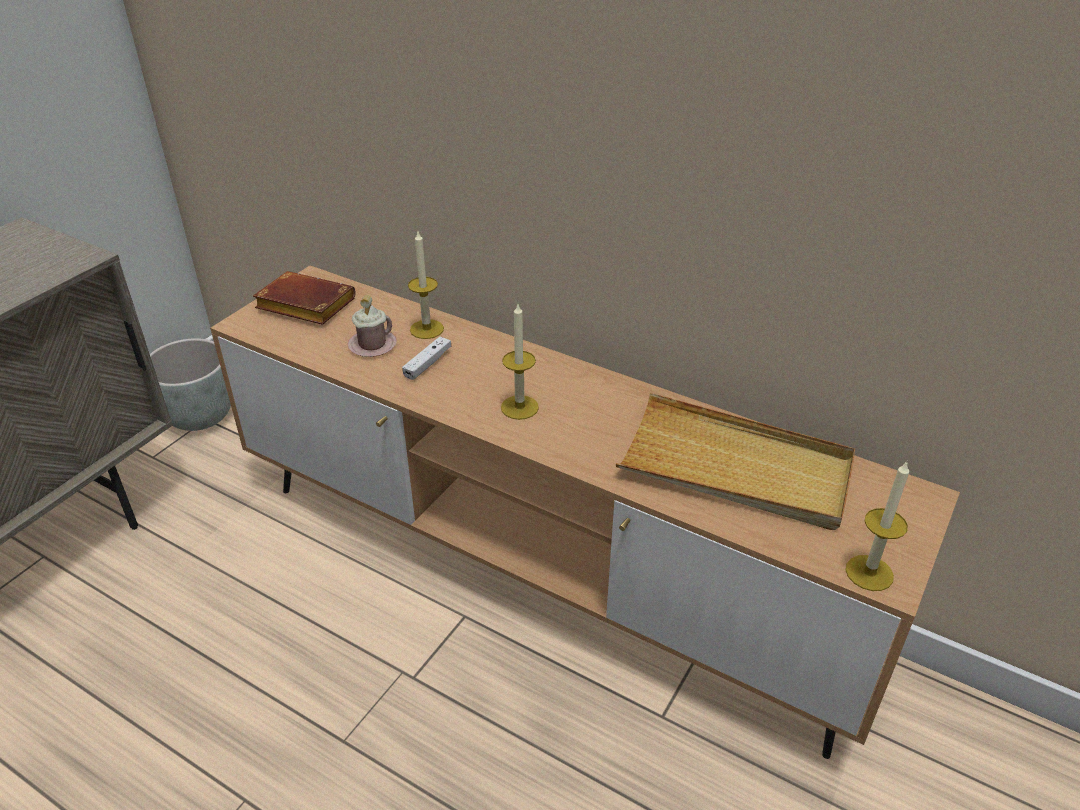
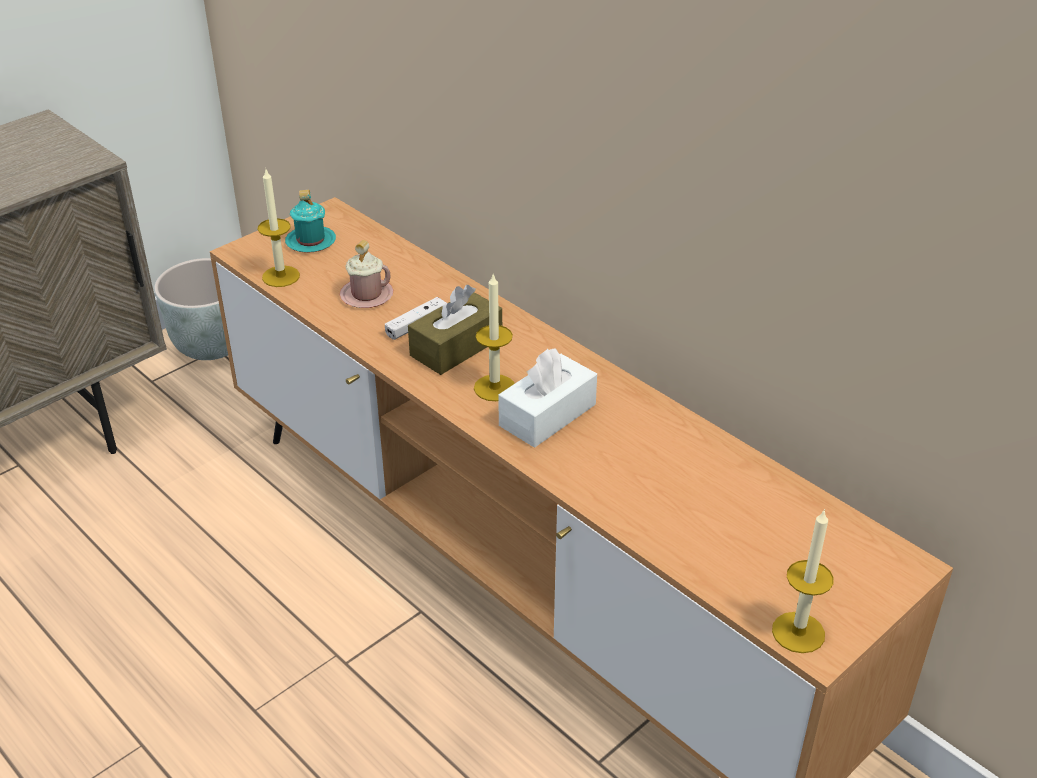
camera: 15 degrees right, 0 degrees up
(303, 306) = (310, 241): brown book -> turquoise mug
(427, 329) = (430, 286): candle -> candle (281, 276)
(471, 377) = (456, 347): none -> brown tissue box
(575, 423) = (547, 415): none -> white tissue box
(736, 468) = (703, 494): beige tray -> none

